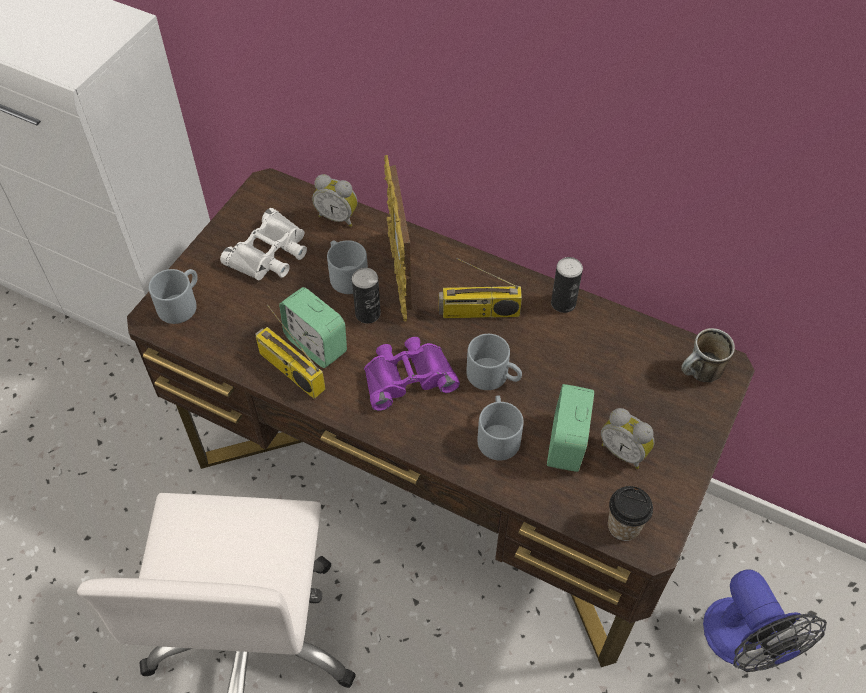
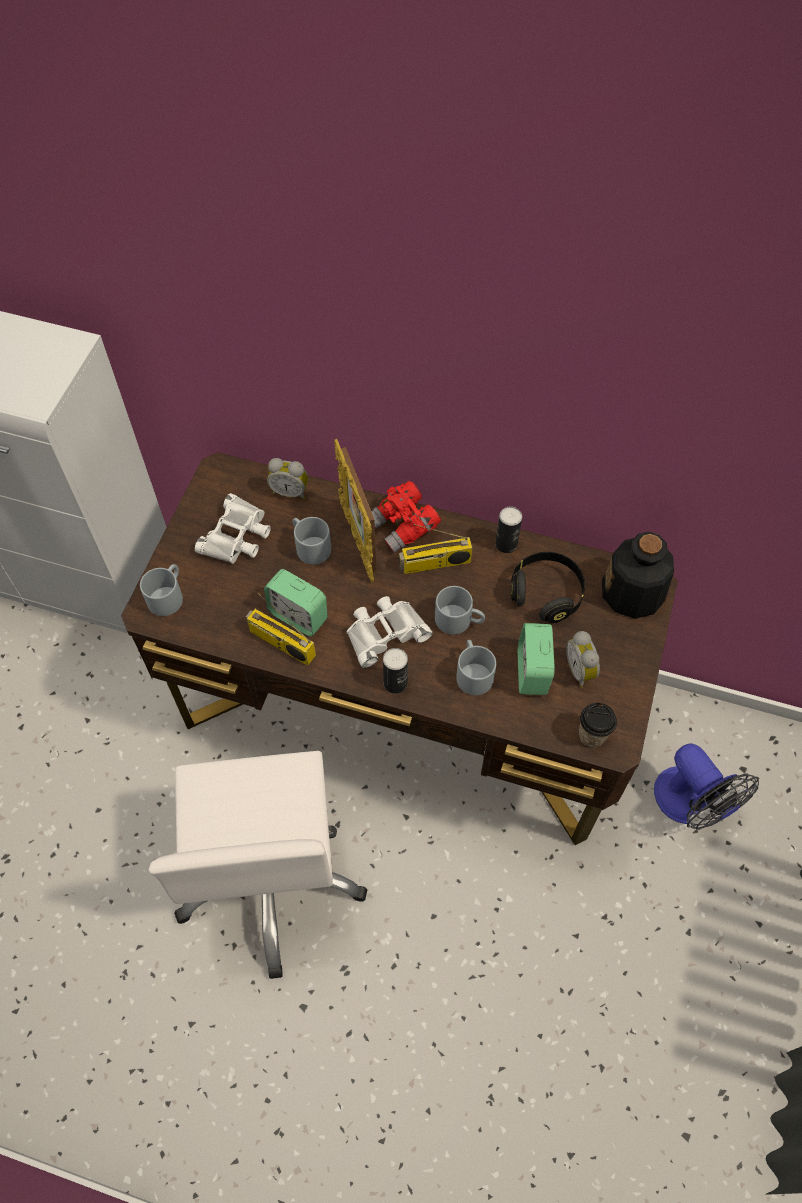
camera: 10 degrees left, 5 degrees up
(368, 314) = (337, 580): can -> can (395, 683)
(407, 376) = (385, 632): purple binoculars -> white binoculars
(453, 268) = (404, 526): none -> red binoculars
(599, 362) = (546, 593): none -> black headphones
(624, 451) = (581, 670): alarm clock -> alarm clock turned 45 degrees clockwise
(699, 375) = (632, 592): mug -> bottle

